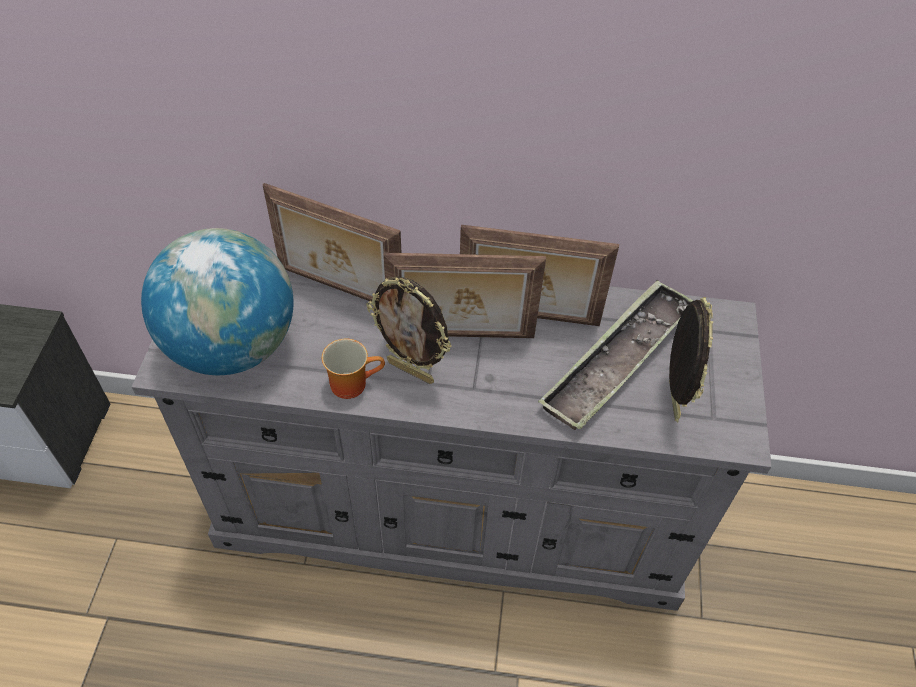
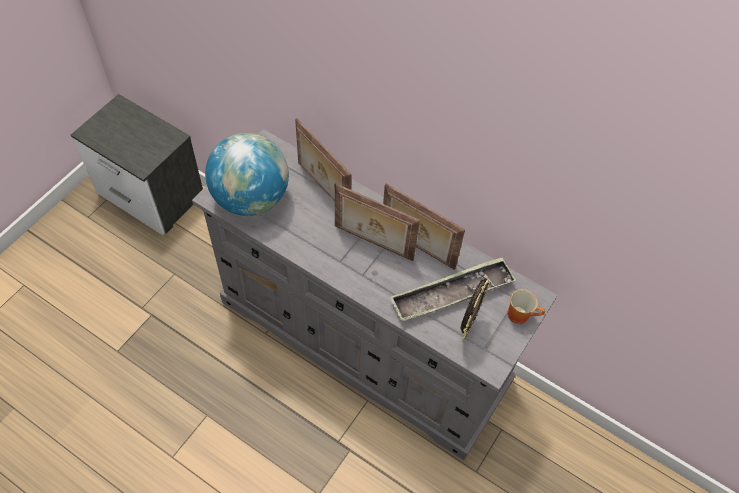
camera: 25 degrees right, 5 degrees up
(352, 381) = (301, 244): mug -> mug (521, 314)
(411, 371) = (335, 251): picture frame -> none

